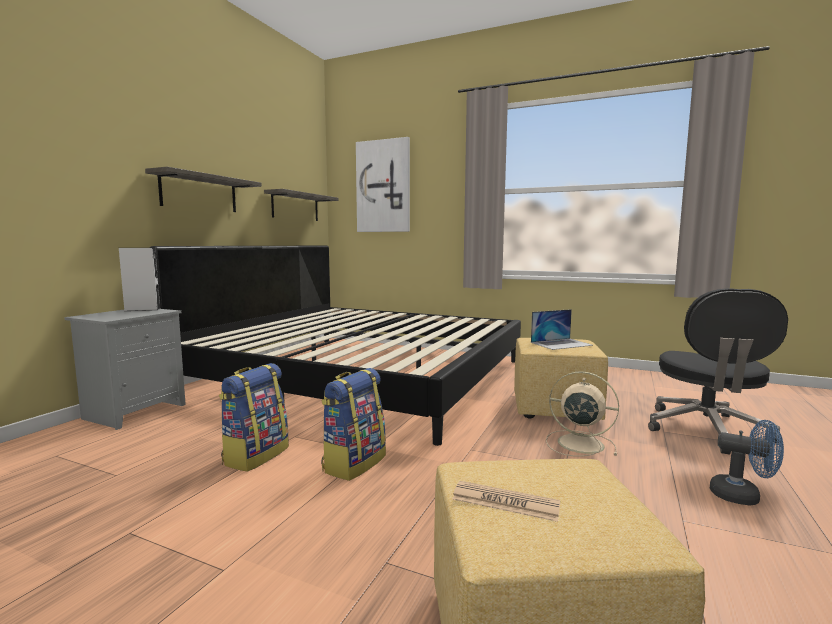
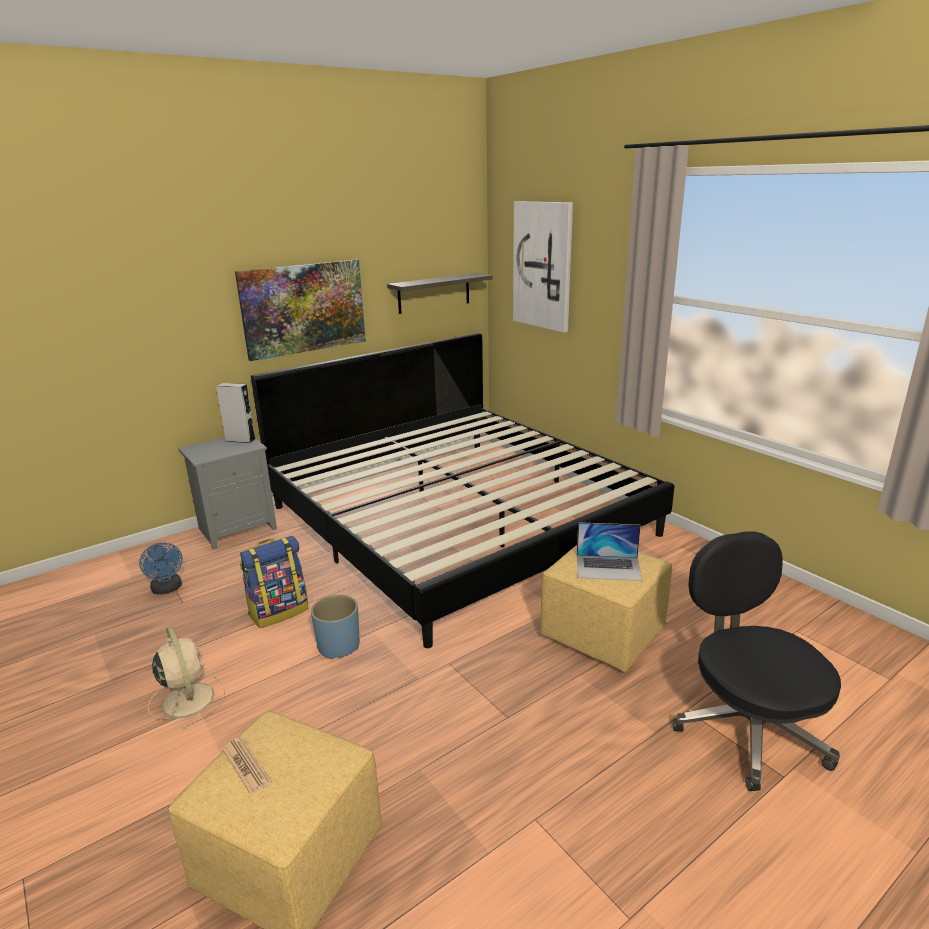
camera: 30 degrees right, 15 degrees up
(199, 193) = (303, 308): shelf -> picture
(354, 463) = (339, 646): backpack -> blue planter
(578, 443) = (562, 692): beige fan -> beige fan (187, 699)
(707, 430) = (747, 727): black office chair -> black office chair turned 120 degrees clockwise
(743, 496) = (639, 823): blue fan -> blue fan (167, 589)

